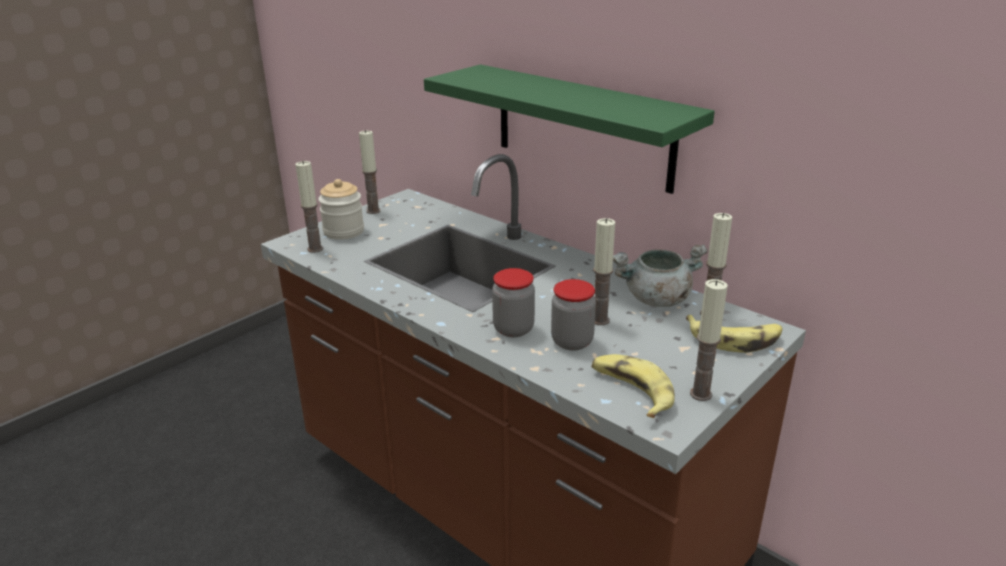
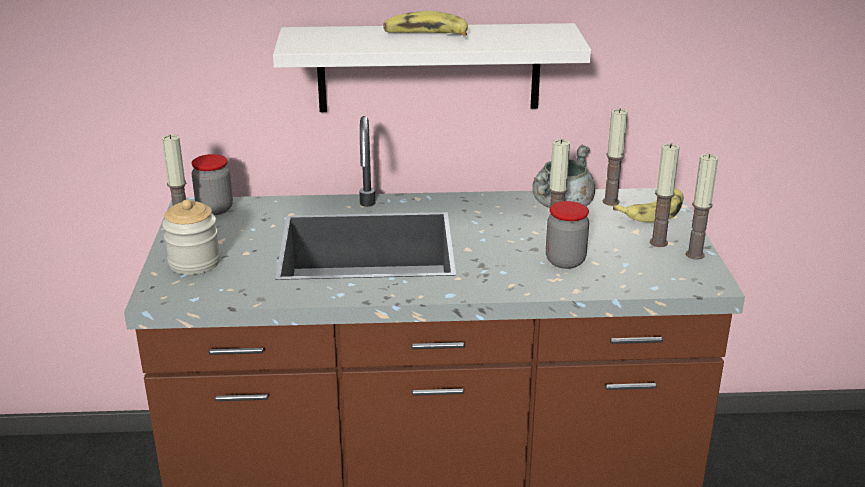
camera: 45 degrees left, 0 degrees up
(315, 249) = (200, 290): candle -> candle (658, 242)
(513, 329) = (510, 272): jar -> jar (215, 209)
(582, 127) = (429, 68): green shelf -> white shelf
(631, 391) = (658, 274): banana -> banana (426, 36)

